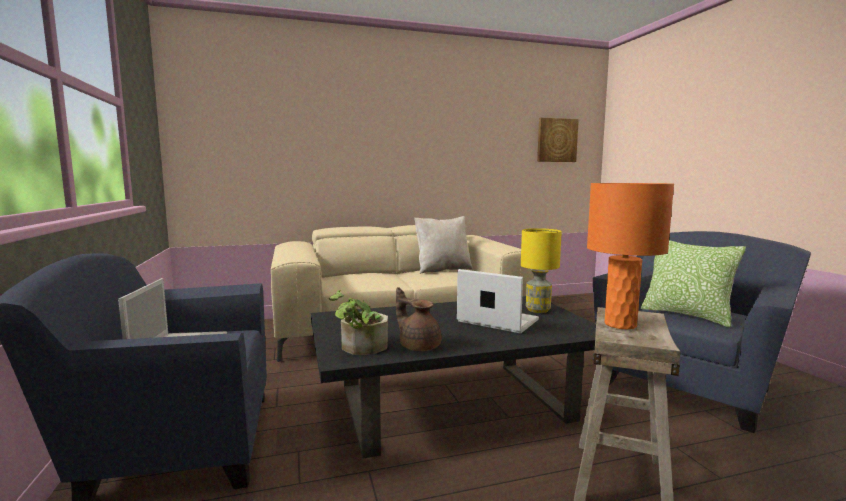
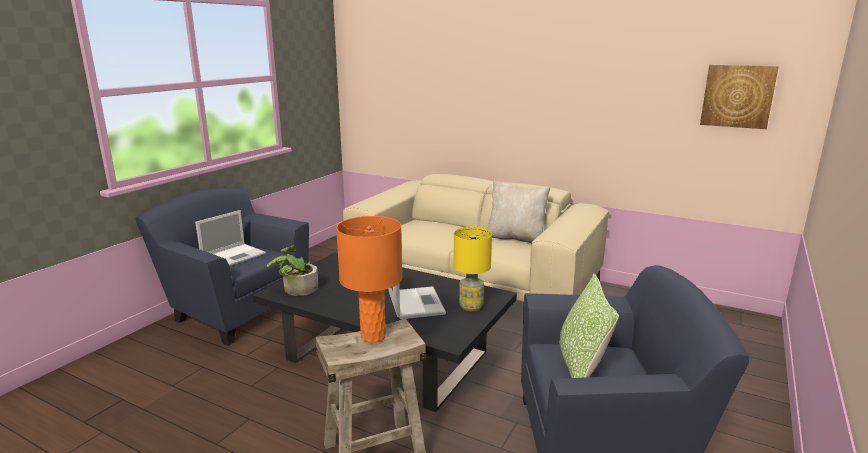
camera: 45 degrees right, 10 degrees up
(418, 346) = (324, 300): brown teapot -> none

